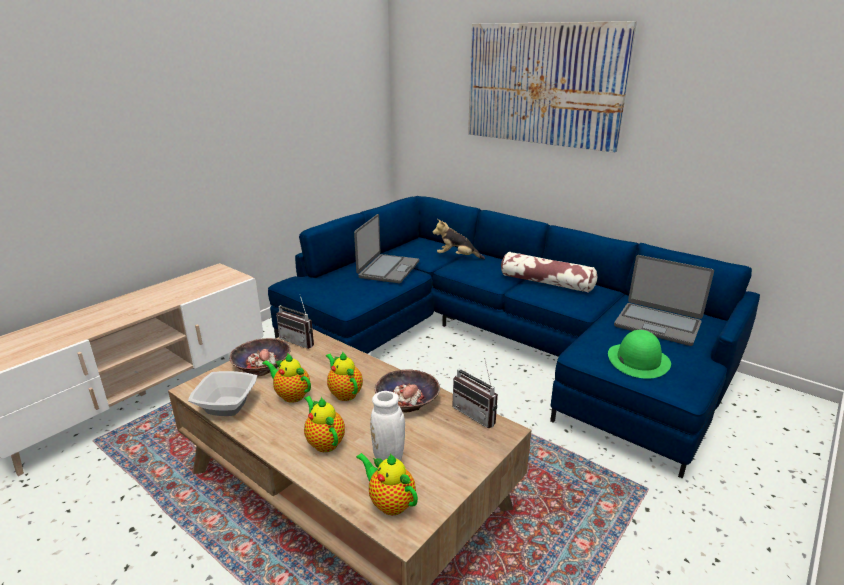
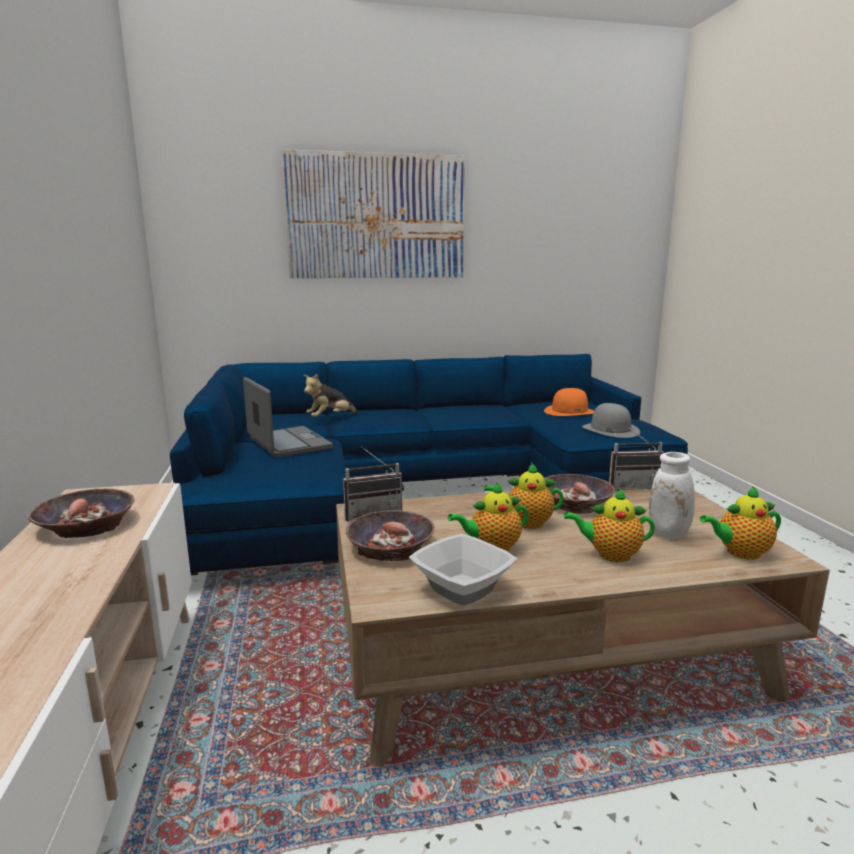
camera: 50 degrees left, 10 degrees down
(185, 287) = (86, 524): none -> bowl
(546, 282) = (447, 413): pillow -> none
(638, 360) = (610, 430): green hat -> grey hat
(657, 324) = (569, 411): laptop -> orange hat

